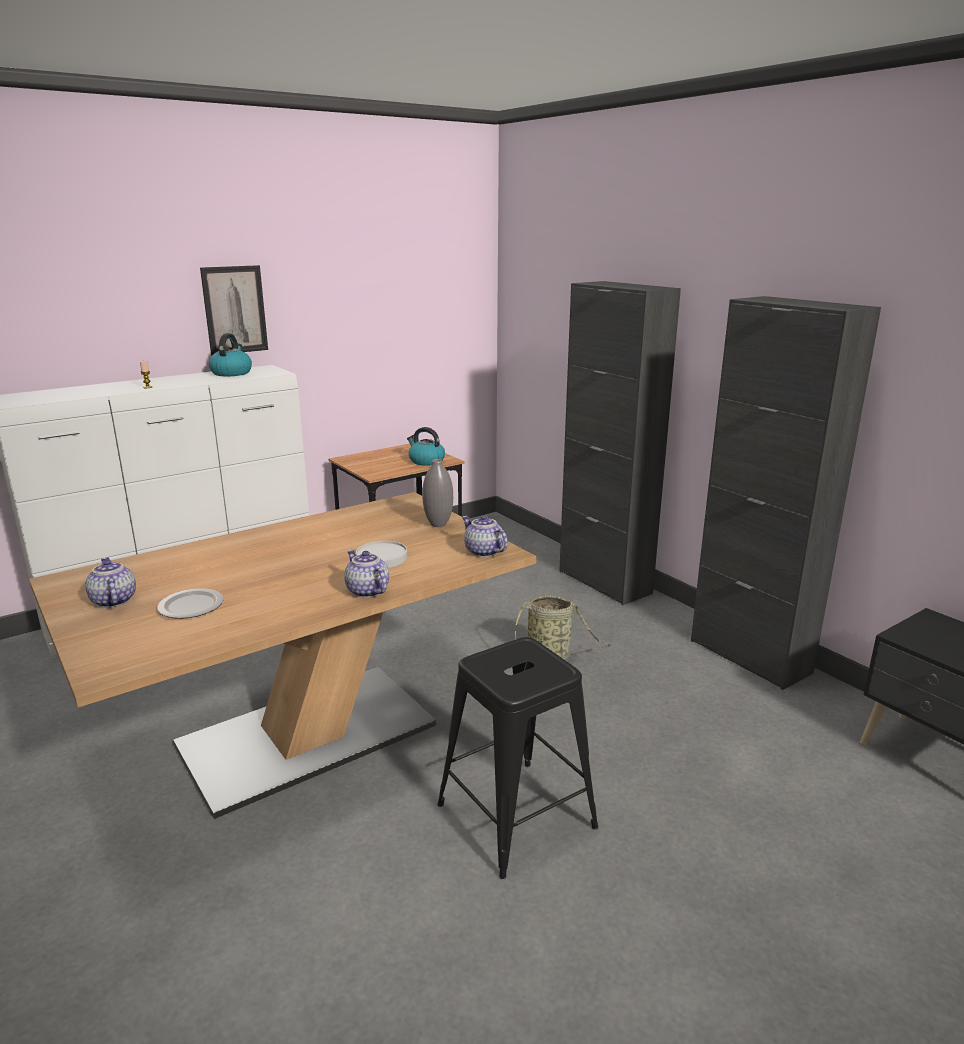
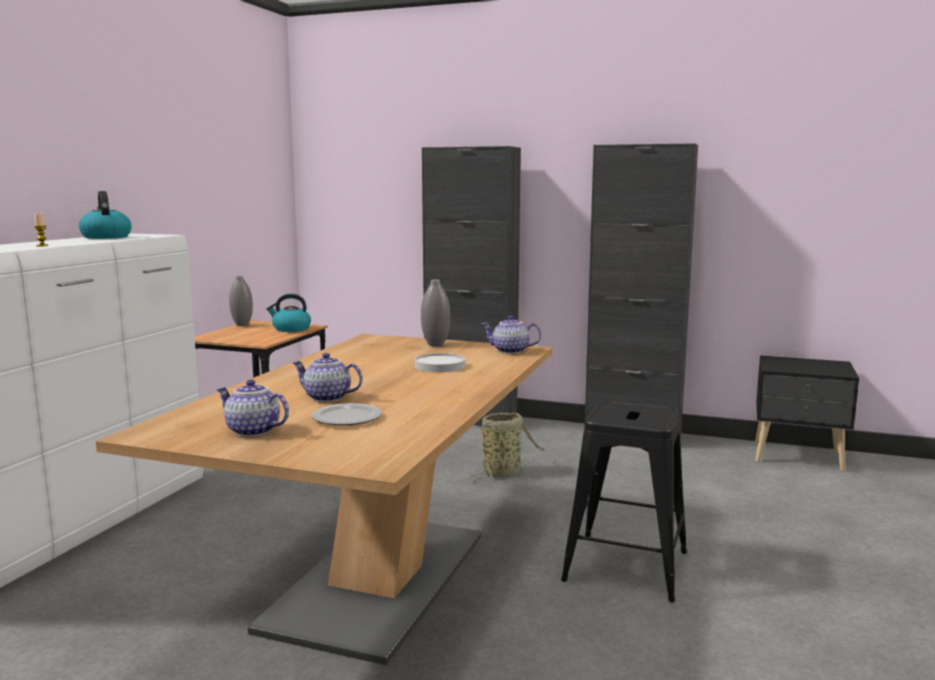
camera: 35 degrees left, 10 degrees down
(235, 310) = (91, 169): picture -> none
(366, 591) = (478, 382): teapot -> teapot (326, 398)
(399, 447) = (242, 325): none -> grey vase

